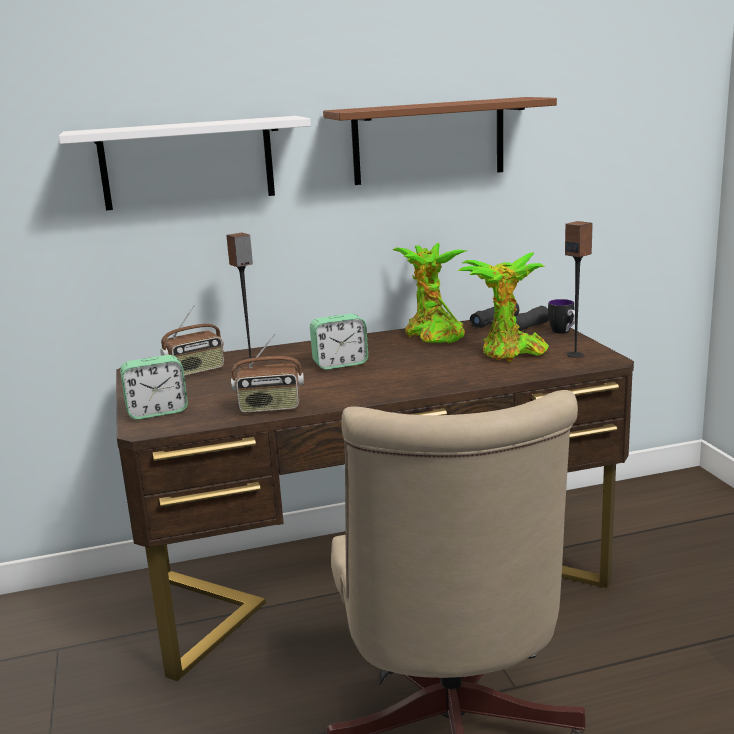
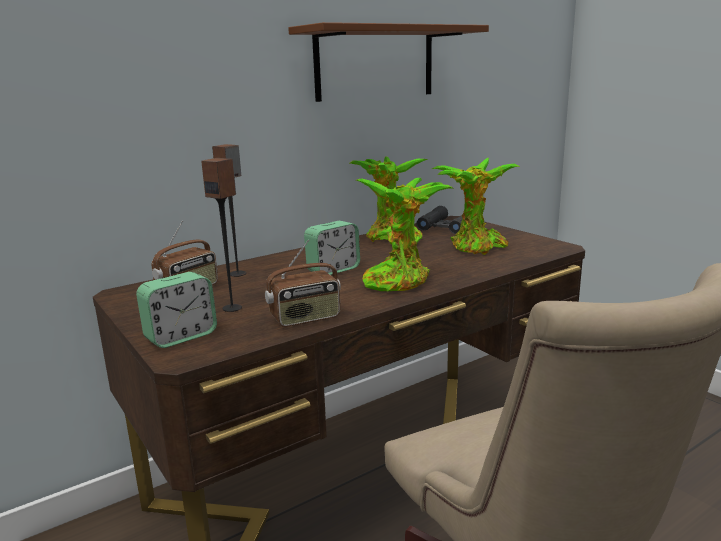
camera: 20 degrees left, 0 degrees up
(187, 163) = (159, 73): white shelf -> none
(391, 381) = (399, 280): none -> potted plant
(564, 332) = (498, 229): mug -> none
(575, 354) = (531, 245): speaker -> speaker (232, 308)

